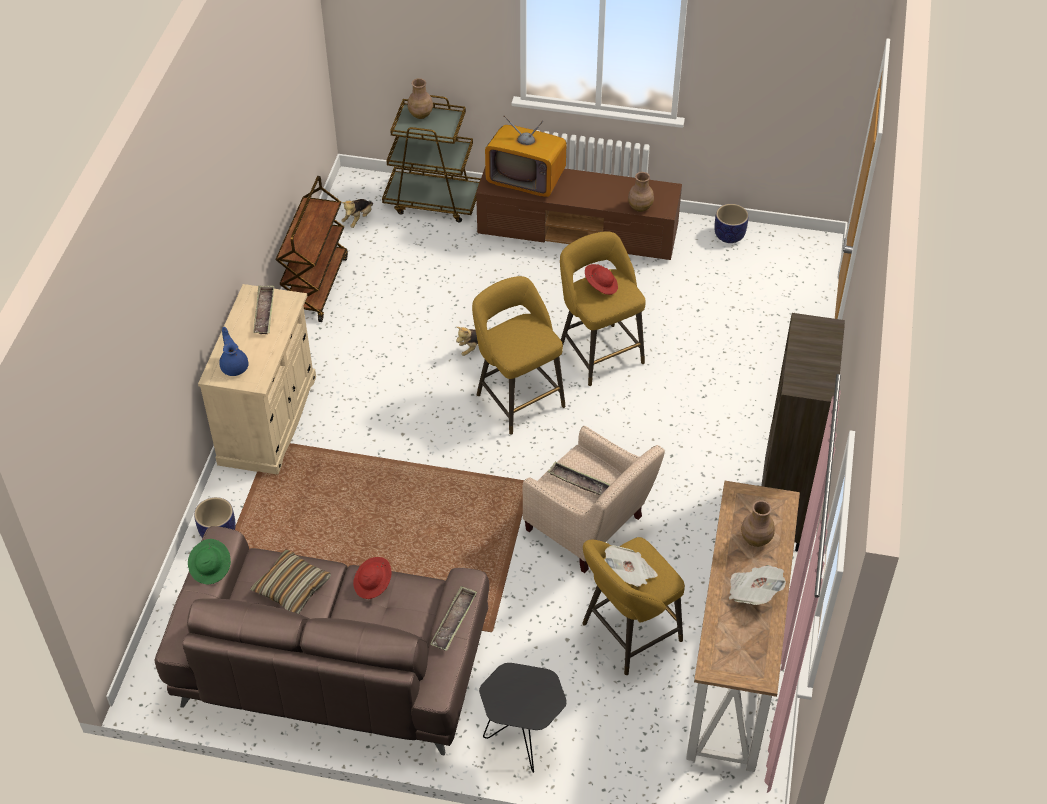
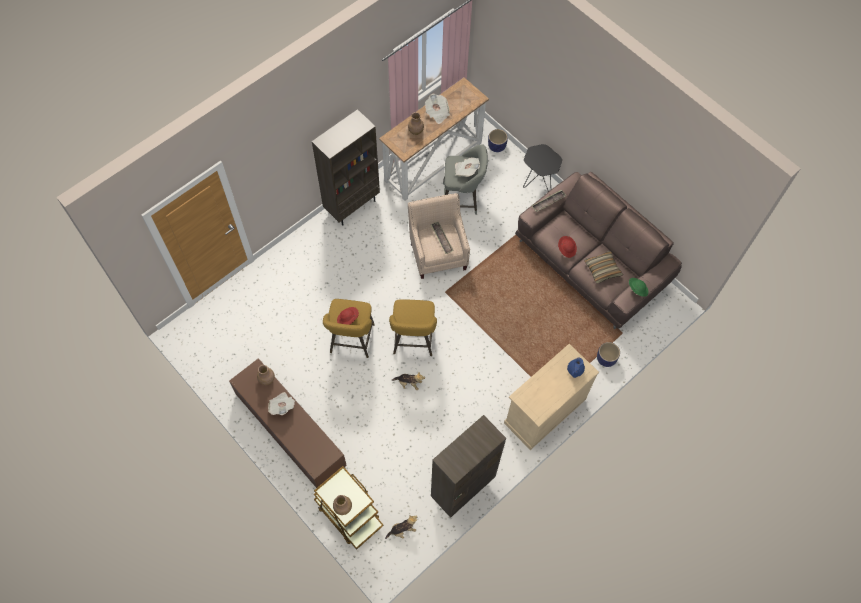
camera: 145 degrees left, 15 degrees up
(264, 312) = (539, 397): tray -> none
(315, 285) = (462, 491): brown cart -> brown bookcase
(526, 179) = (307, 445): television -> none
(593, 195) = (282, 406): none -> newspaper
(627, 635) = (462, 199): yellow stool -> grey stool
(728, 236) = (216, 369): planter -> planter (497, 146)

